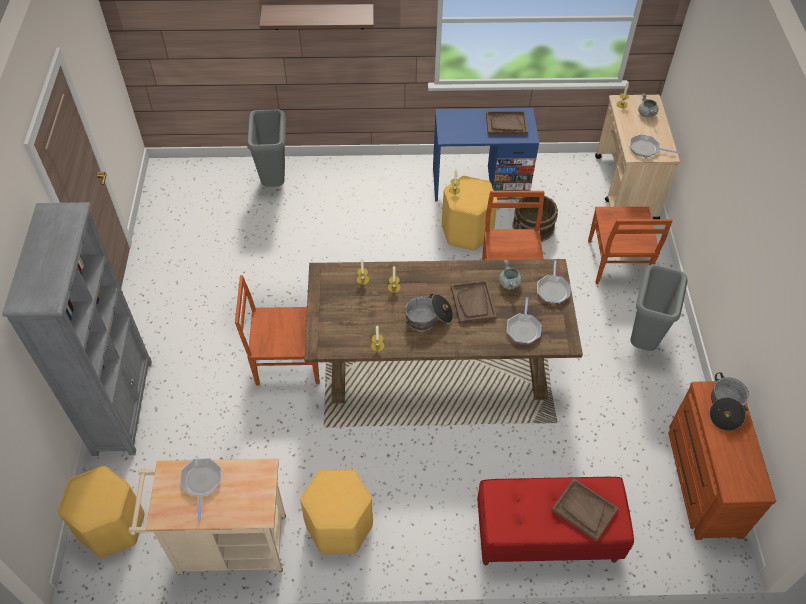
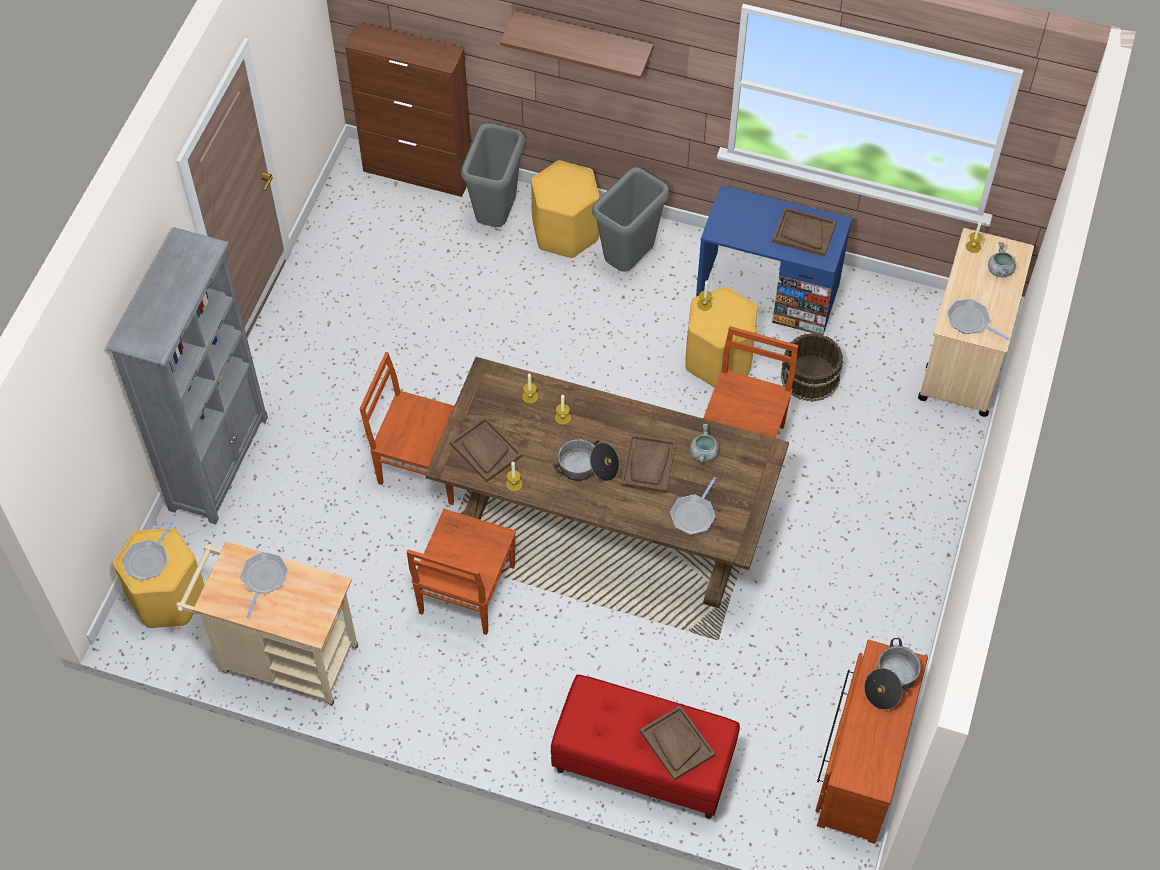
camera: 20 degrees right, 5 degrees up
(208, 167) = (418, 172): none -> brown cabinet
(339, 526) = (414, 677): yellow stool -> yellow stool (566, 231)
(345, 327) = (485, 450): none -> brown tray
(553, 289) = (753, 476): frying pan -> frying pan (148, 560)
(616, 263) = (896, 460): brown chair -> brown chair (466, 591)
(643, 341) = (878, 573): grey trash can -> grey trash can (629, 262)

